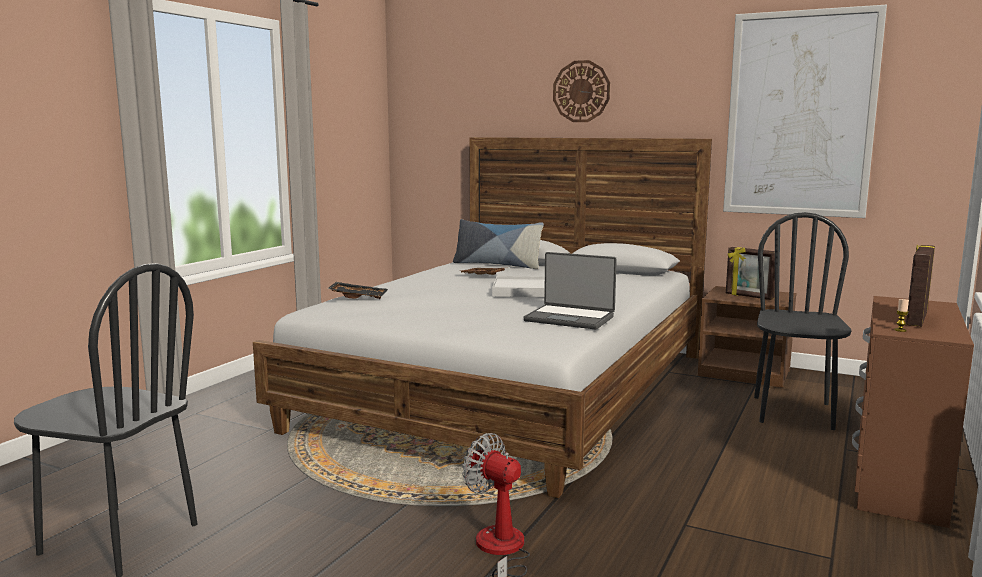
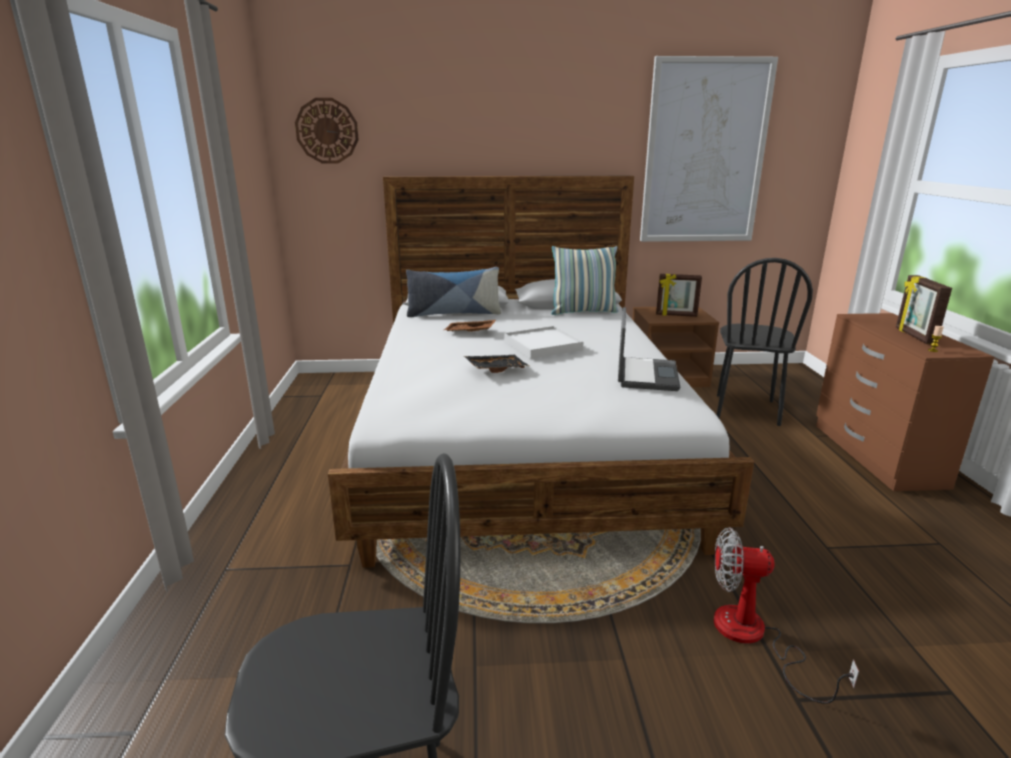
camera: 30 degrees left, 10 degrees up
(358, 297) = (409, 387): black tray -> black tray (496, 368)
(570, 318) = (645, 375): laptop -> laptop turned 75 degrees counterclockwise
(581, 91) = (504, 127): wall clock -> wall clock (327, 131)
(622, 276) = (583, 311): none -> pillow
(793, 413) = (746, 409): black chair -> black chair turned 150 degrees counterclockwise

